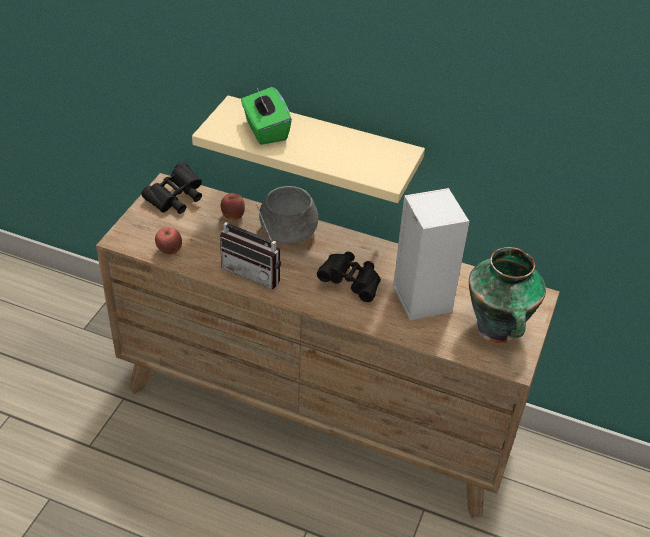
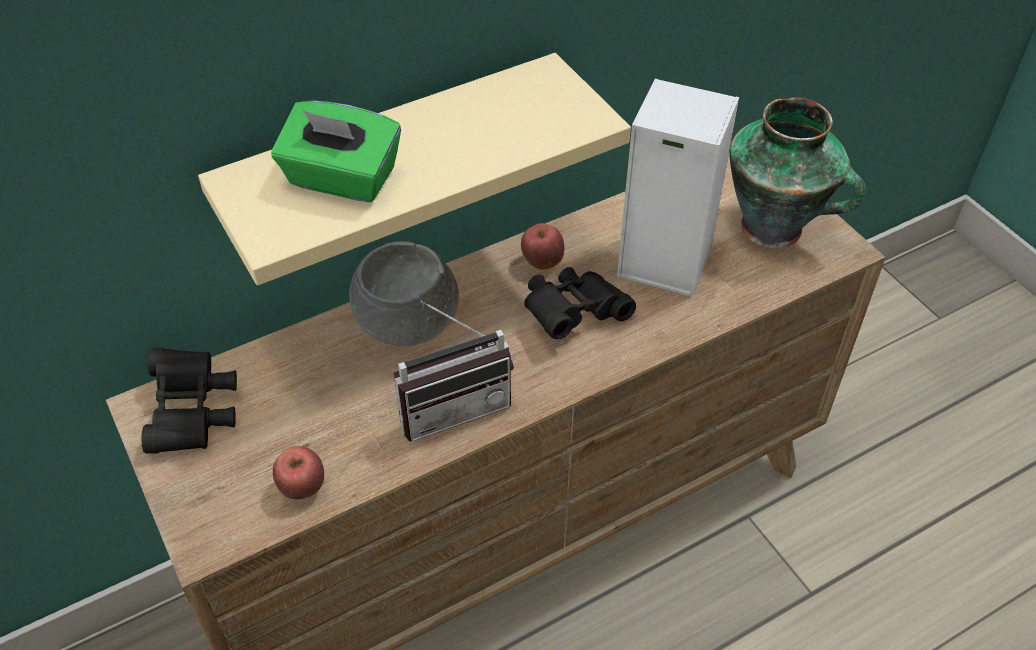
camera: 50 degrees left, 5 degrees up
(233, 216) = (309, 364): apple -> apple (542, 262)

